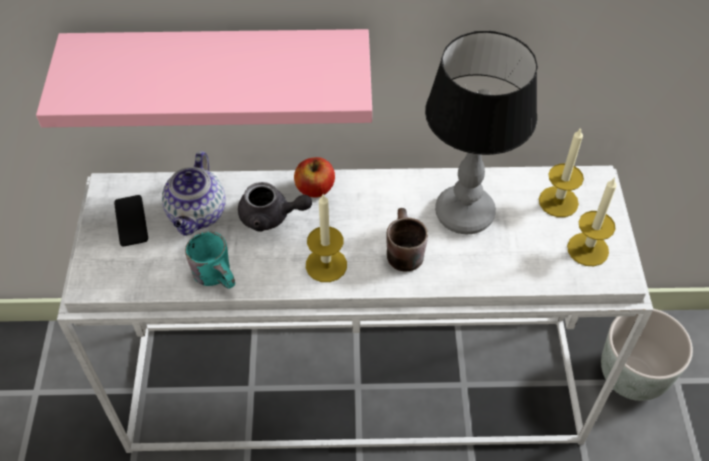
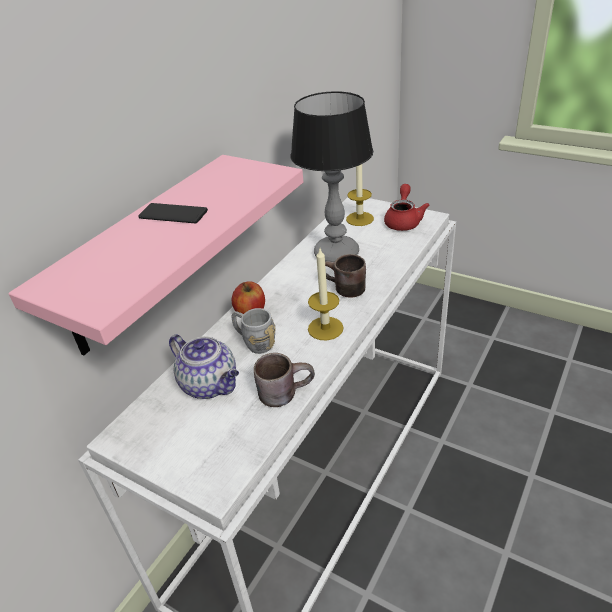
camera: 55 degrees left, 15 degrees down
(131, 221) = (173, 432): phone -> phone (173, 214)
(219, 275) = (284, 391): turquoise mug -> brown mug
(271, 217) = (254, 342): grey teapot -> grey mug
(588, 249) = (403, 221): candle -> red teapot
(632, 377) = (410, 333): grey planter -> none

